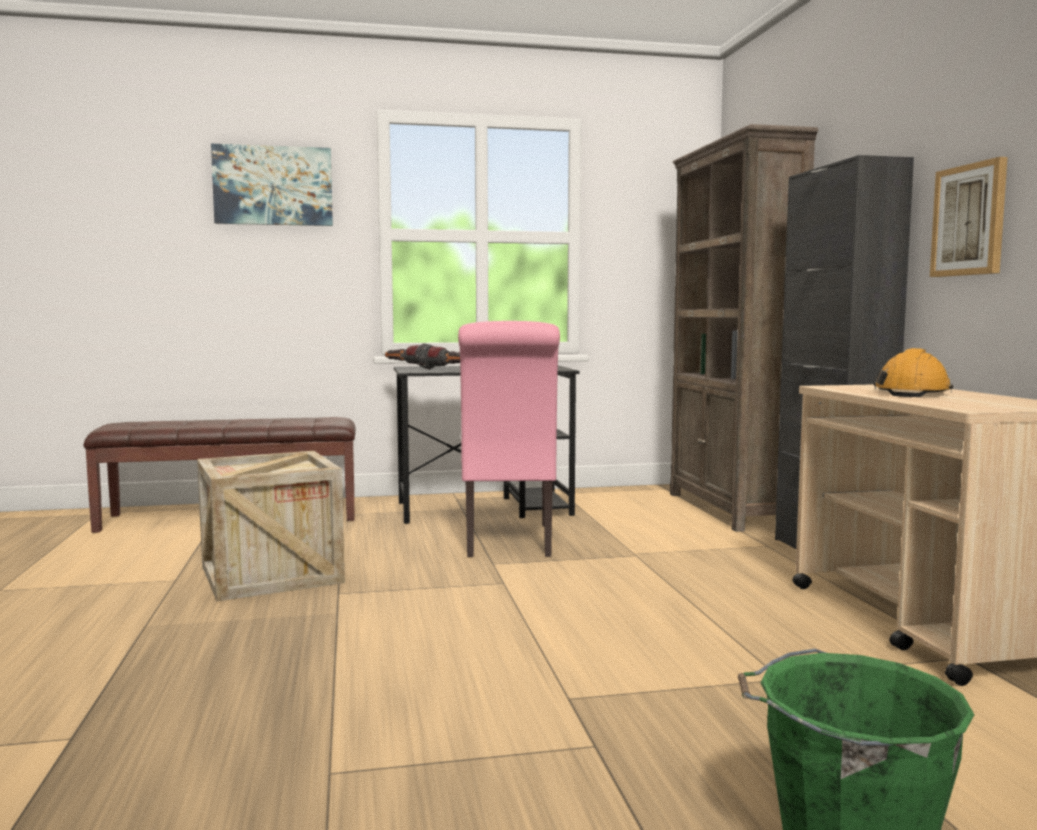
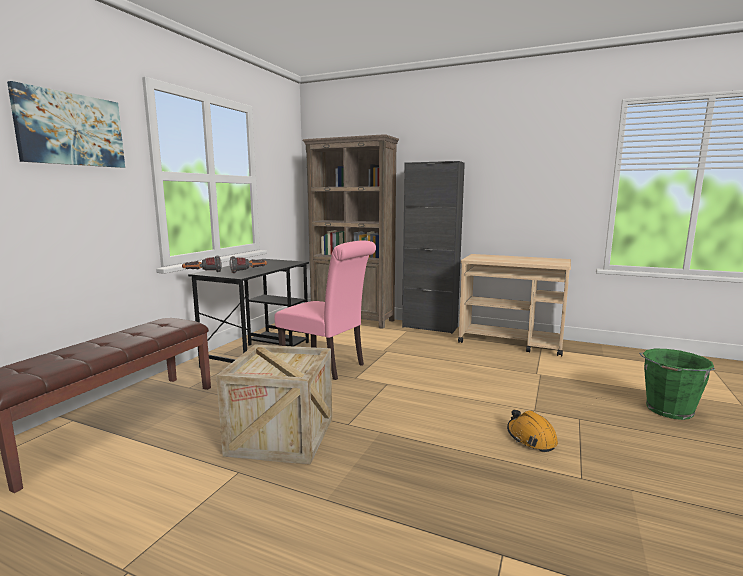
camera: 55 degrees left, 5 degrees up
(912, 393) = (506, 259): orange hard hat -> orange hard hat (531, 438)
(970, 220) = (495, 191): picture -> none

